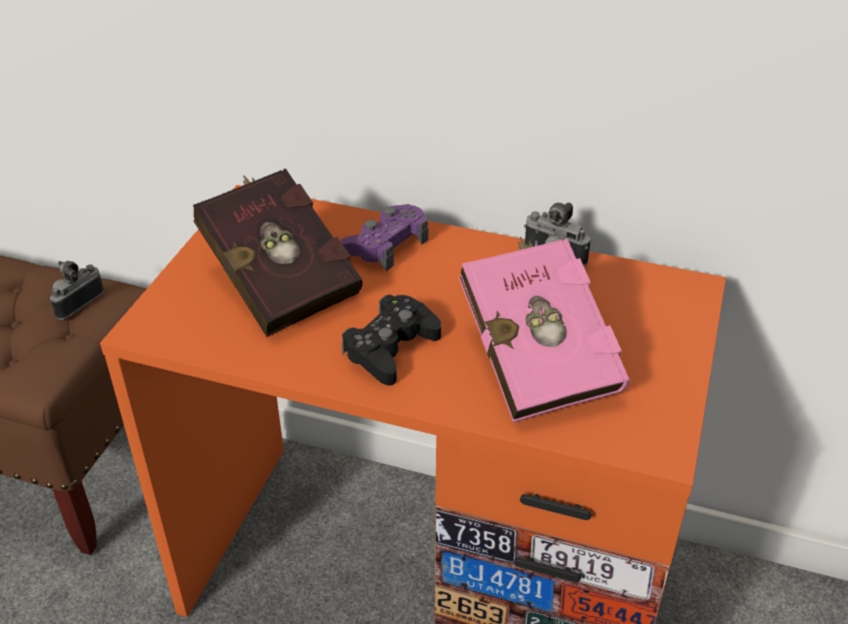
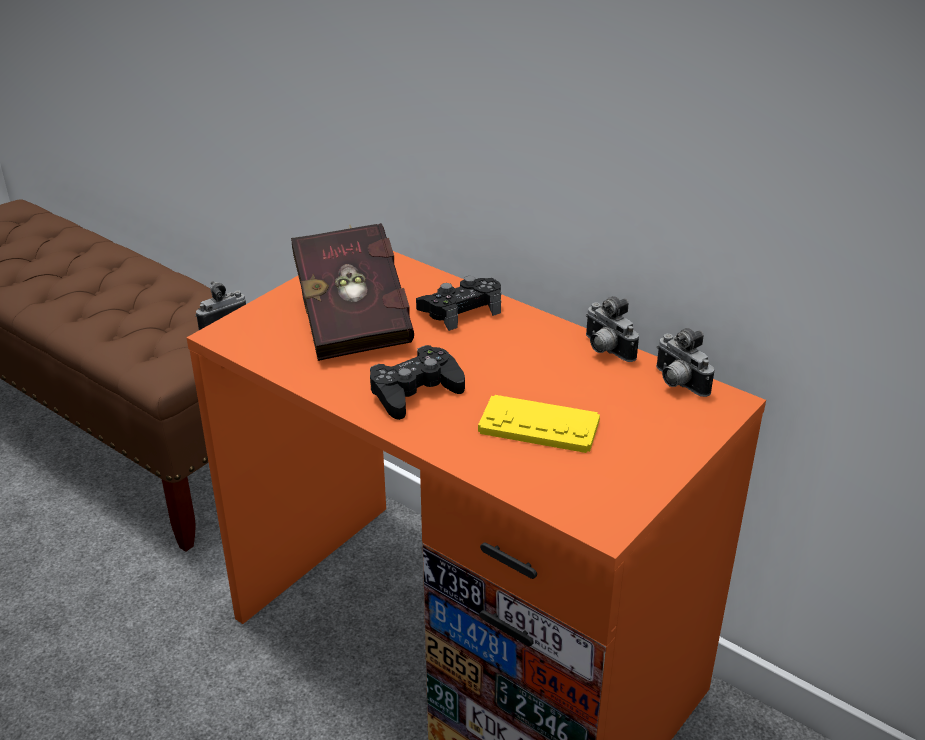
camera: 20 degrees right, 5 degrees down
(385, 245) = (461, 310): purple game controller -> black game controller
(537, 357) = (539, 426): pink book -> yellow game controller
(639, 279) = (677, 383): none -> camera

